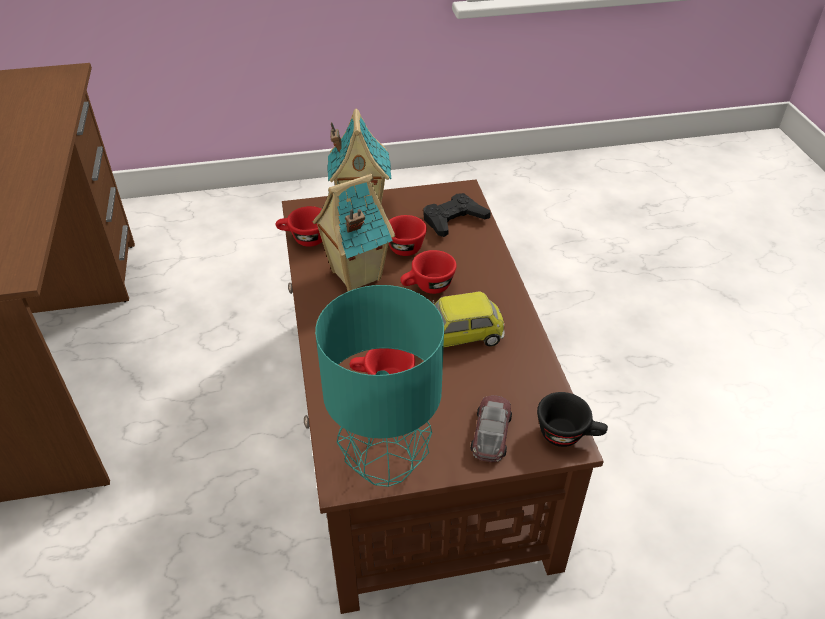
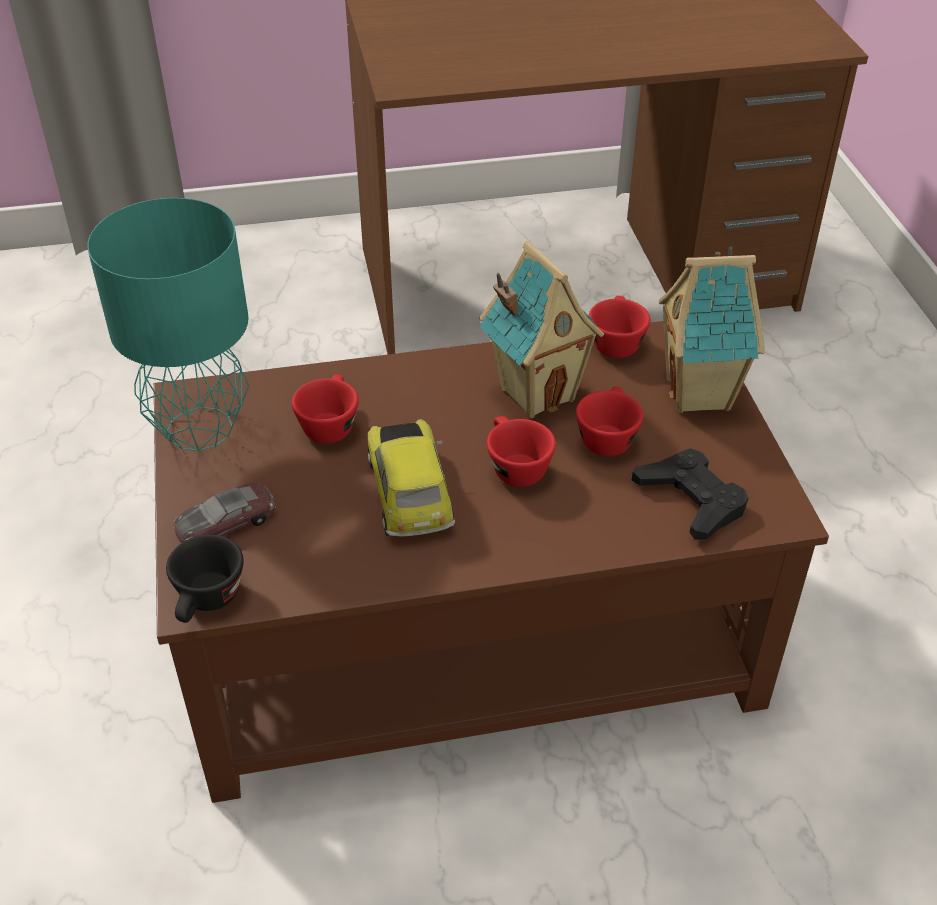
camera: 90 degrees right, 0 degrees up
(491, 433) = (226, 522): toy car -> toy car turned 45 degrees counterclockwise

